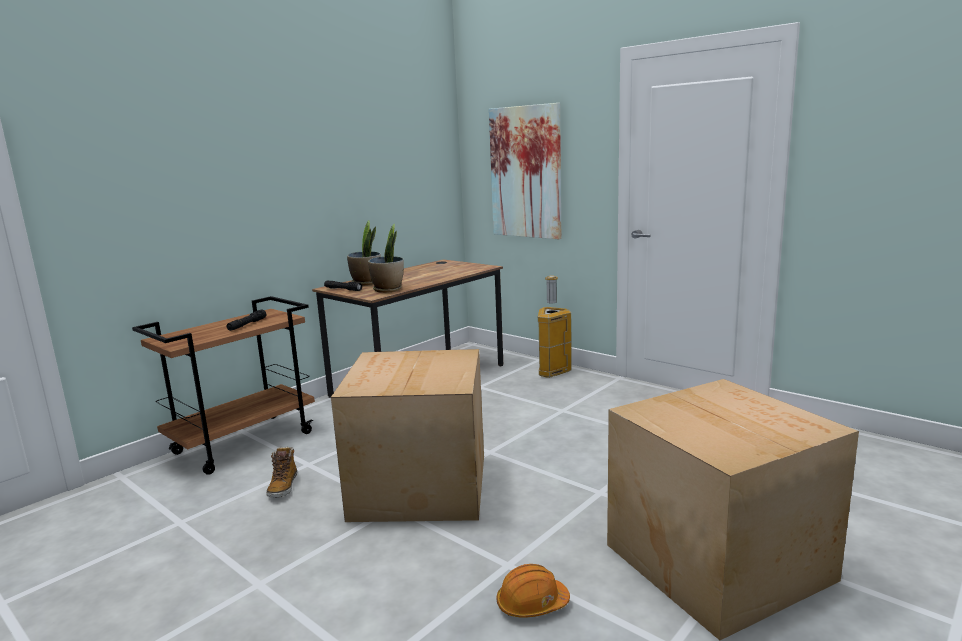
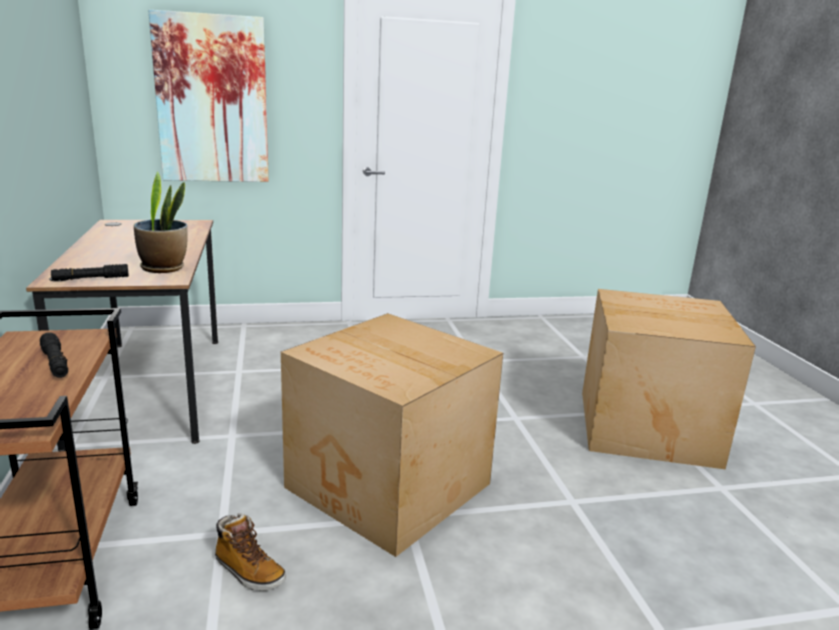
camera: 55 degrees left, 5 degrees up
(366, 283) = (94, 264): potted plant -> none
(532, 604) = (633, 515): orange hard hat -> none
(552, 372) = (282, 334): trash can -> none

